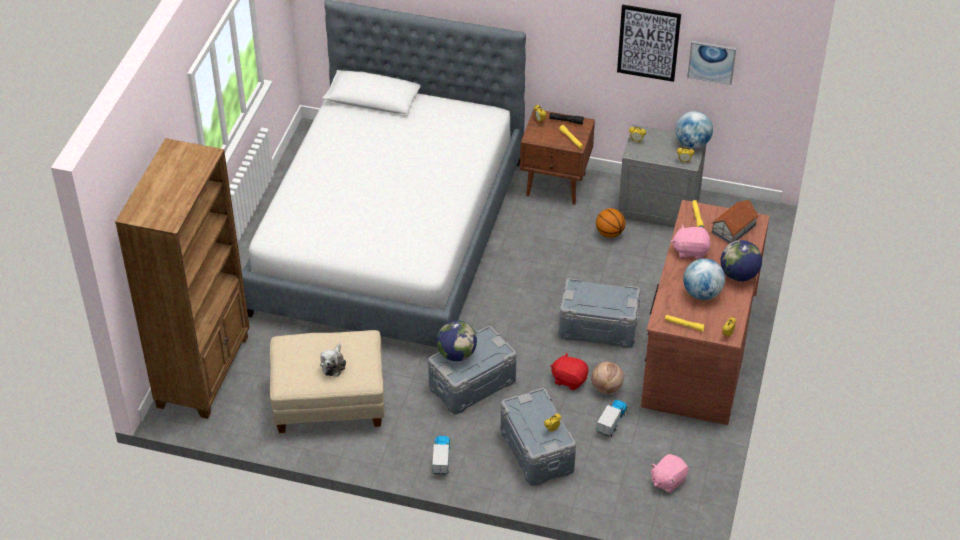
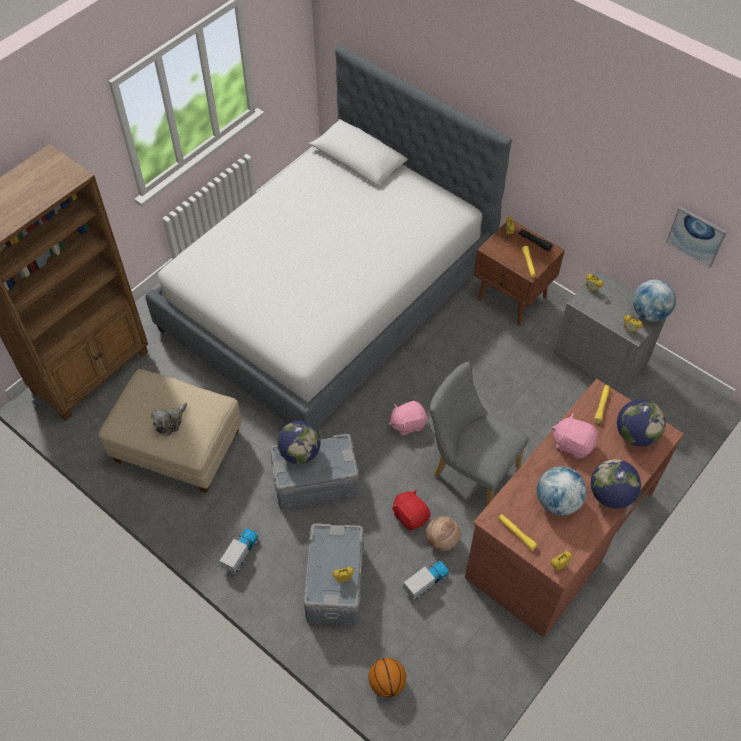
camera: 25 degrees right, 10 degrees up
(598, 327) = (470, 468): grey storage box -> grey chair
(609, 233) = (536, 369): basketball -> basketball (386, 683)
(648, 42) = (634, 192): picture -> none
(667, 480) = (446, 677): pink plush toy -> pink plush toy (407, 423)
(734, 228) = (635, 434): toy house -> globe

